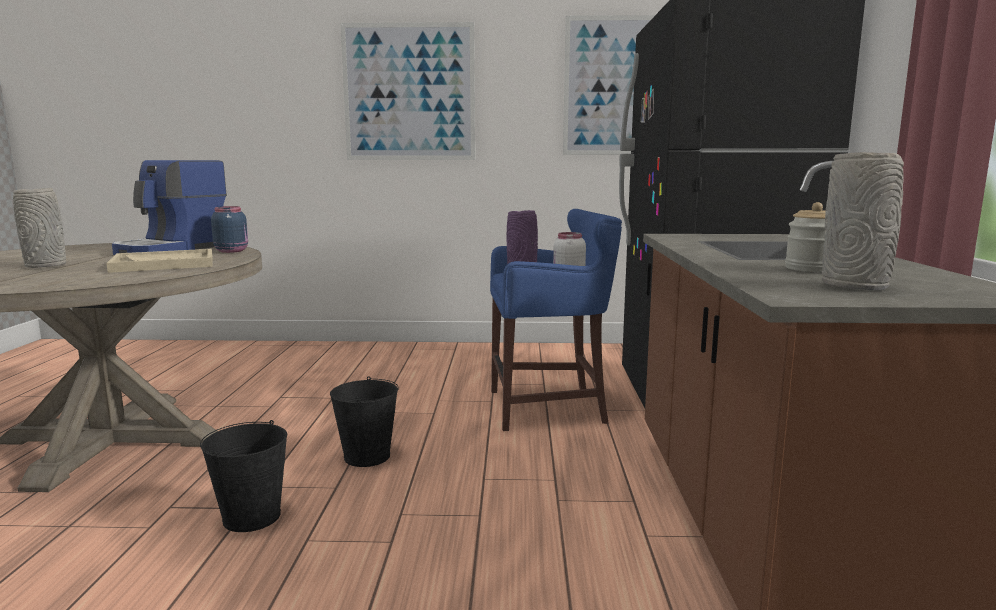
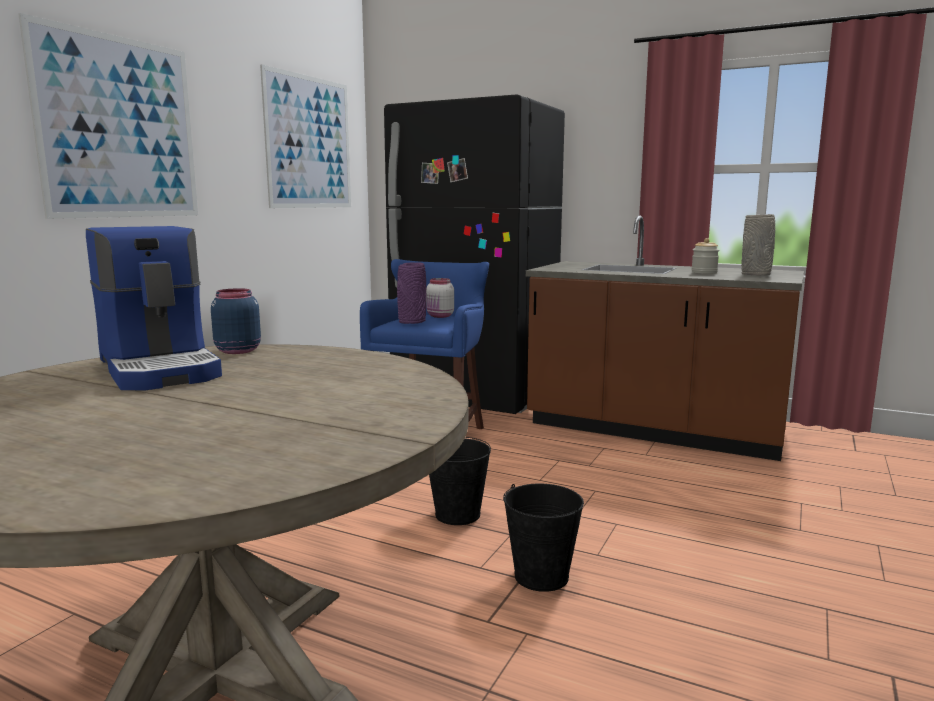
camera: 65 degrees left, 0 degrees up
(46, 266) = (206, 415): grey vase -> none
(164, 264) = (311, 370): beige tray -> none

